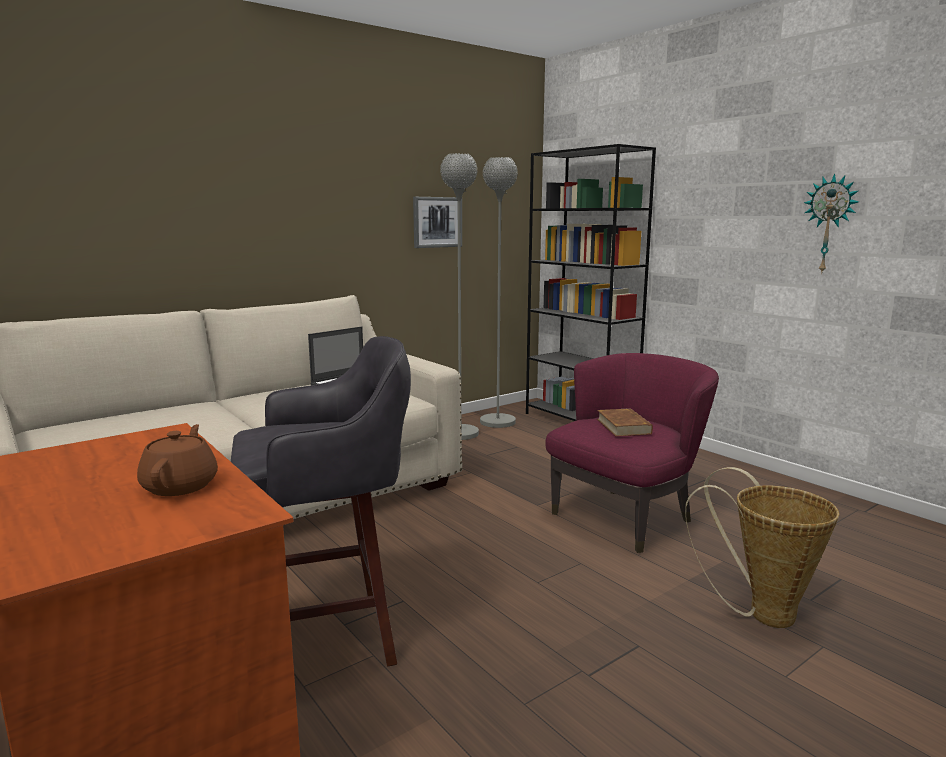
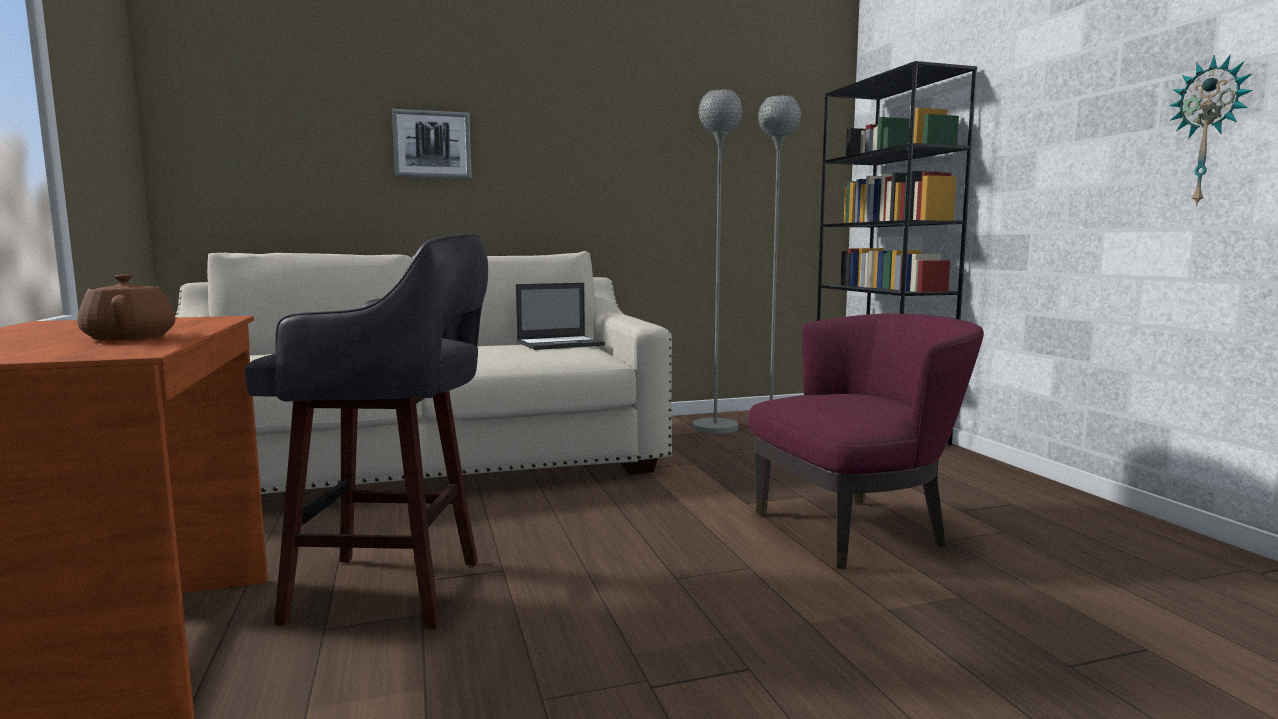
camera: 20 degrees right, 5 degrees down
(181, 485) = (130, 337): brown teapot -> brown teapot turned 45 degrees counterclockwise
(437, 222) = (707, 178): picture -> picture (432, 144)
(623, 426) = (850, 401): brown book -> none
(760, 612) = (970, 666): basket -> none

